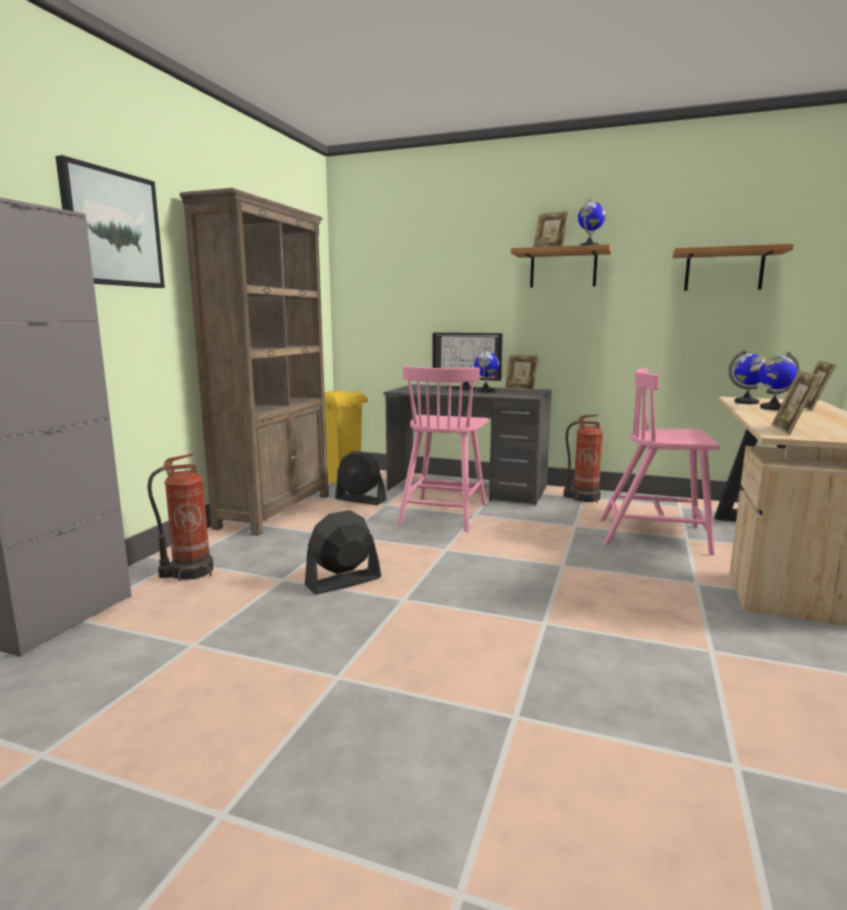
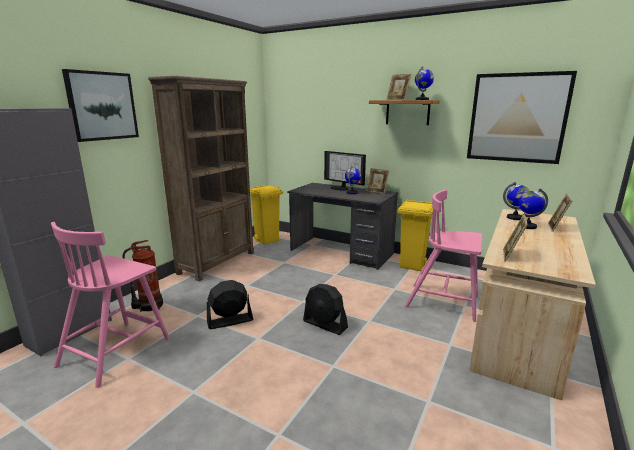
camera: 10 degrees right, 5 degrees up
(360, 500) = (271, 257): black fan -> black fan (325, 324)
(443, 513) = (316, 272): pink chair -> pink chair (116, 351)
(583, 498) = (412, 266): fire extinguisher -> yellow trash can
(723, 270) = (517, 118): shelf -> picture

